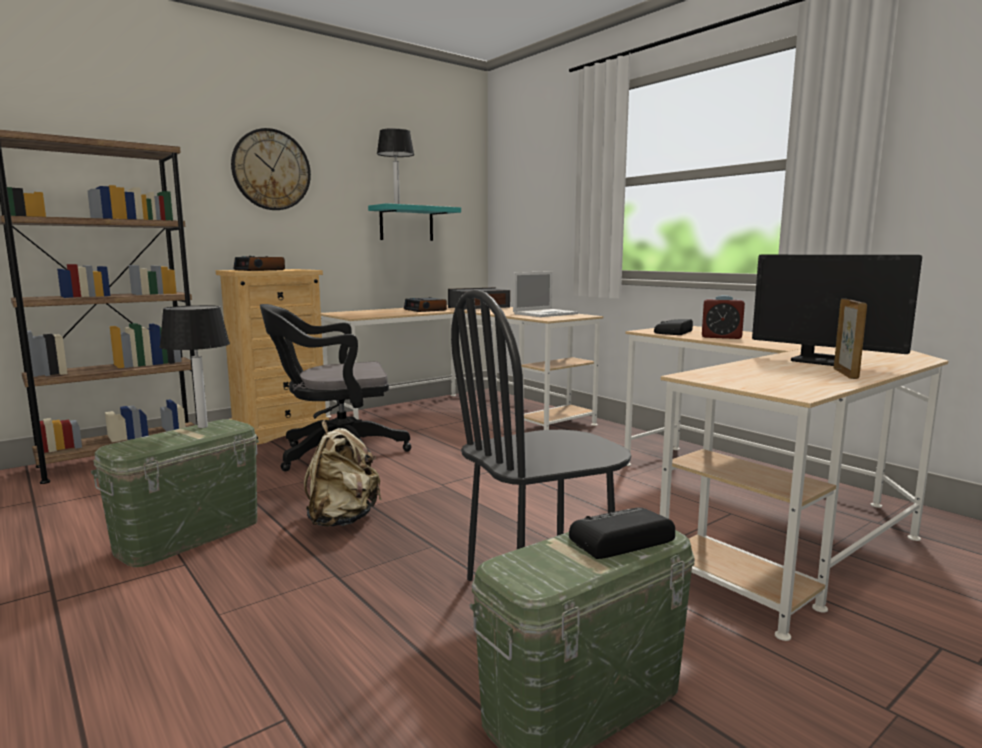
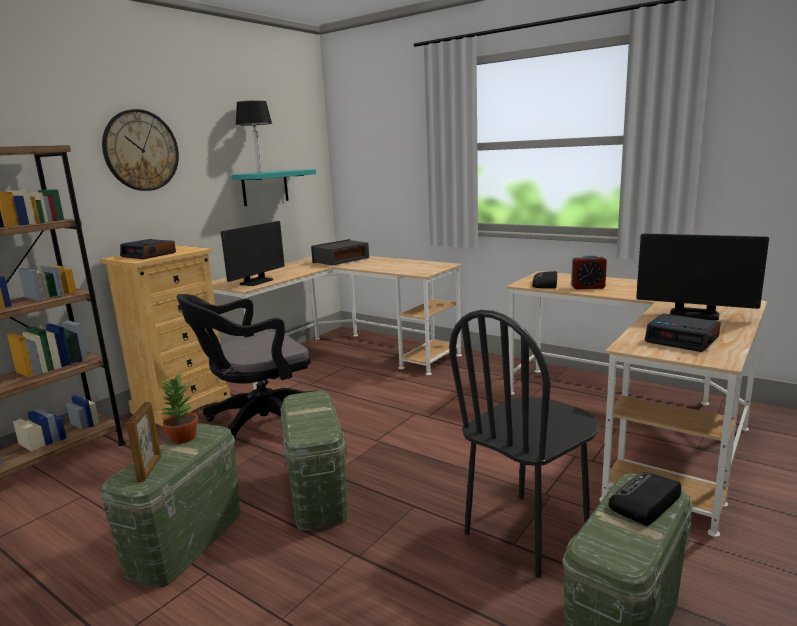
camera: 15 degrees left, 5 degrees up
(202, 427) = (182, 438): table lamp -> potted plant
(342, 520) = (317, 494): beige backpack -> green storage box
(373, 314) = (256, 282): none -> monitor
(425, 310) = (296, 269): alarm clock -> alarm clock (683, 340)
(546, 314) = (411, 265): laptop -> none
(846, 373) = (723, 329): picture frame -> picture frame (150, 469)

